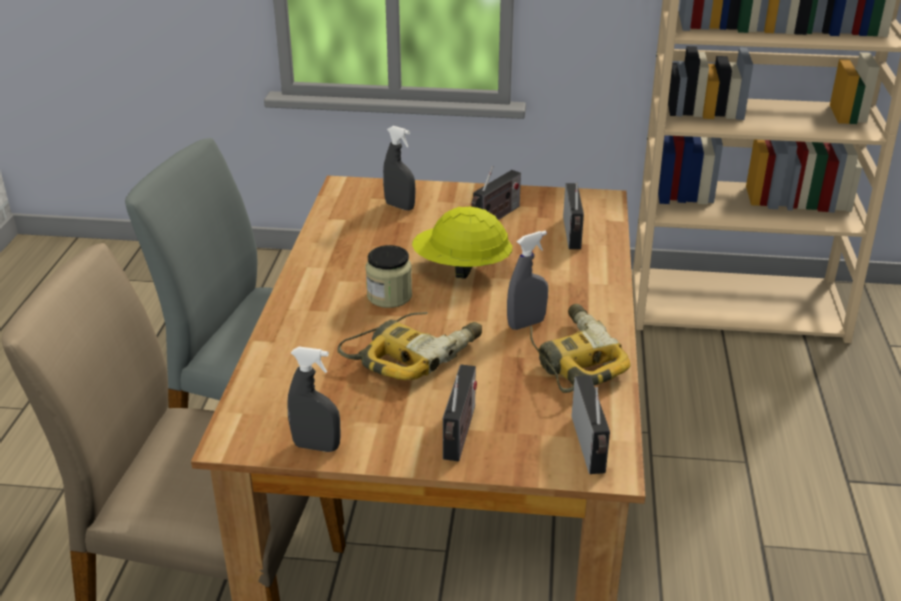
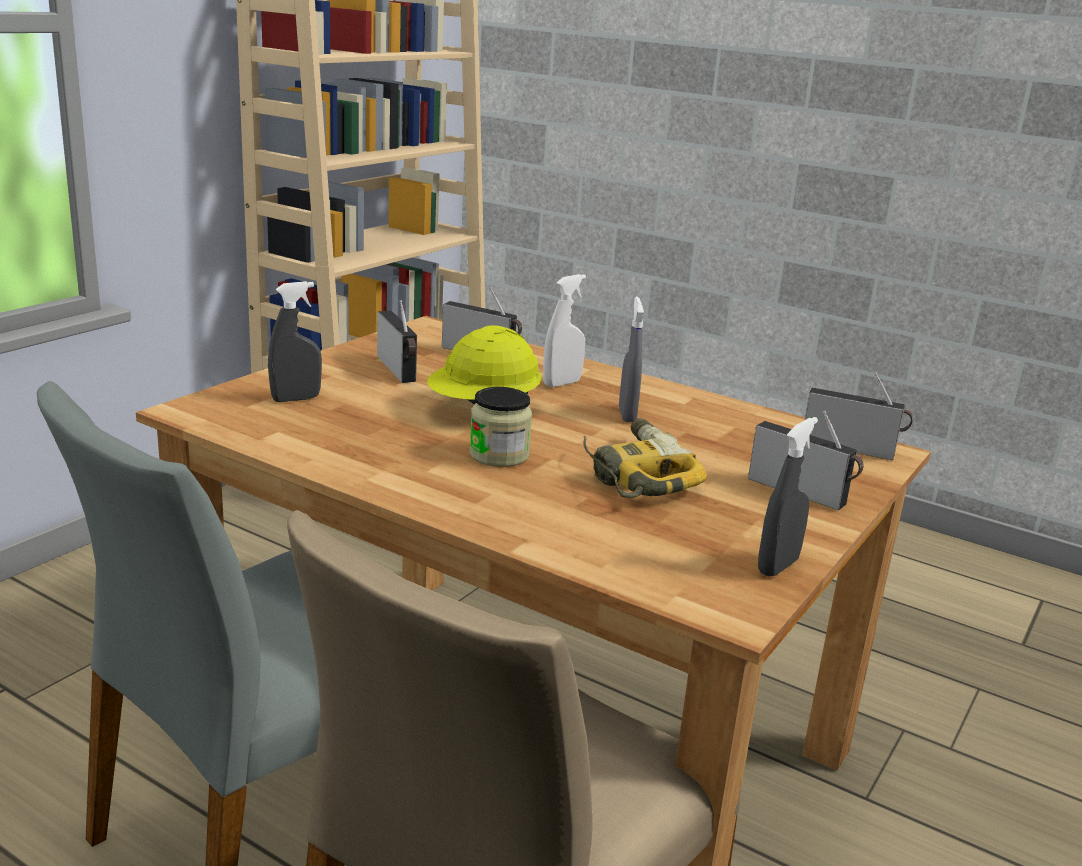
camera: 65 degrees left, 10 degrees down
(556, 281) = (562, 383): none -> white spray bottle
(571, 359) = (706, 416): power drill -> none

